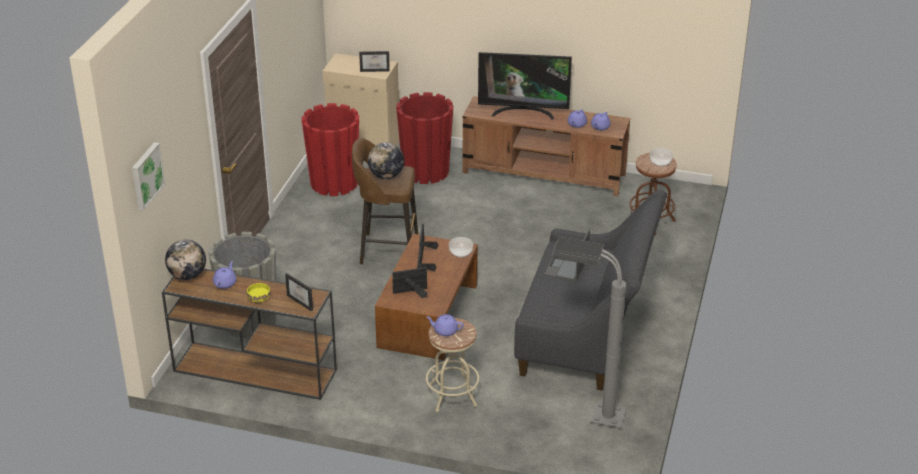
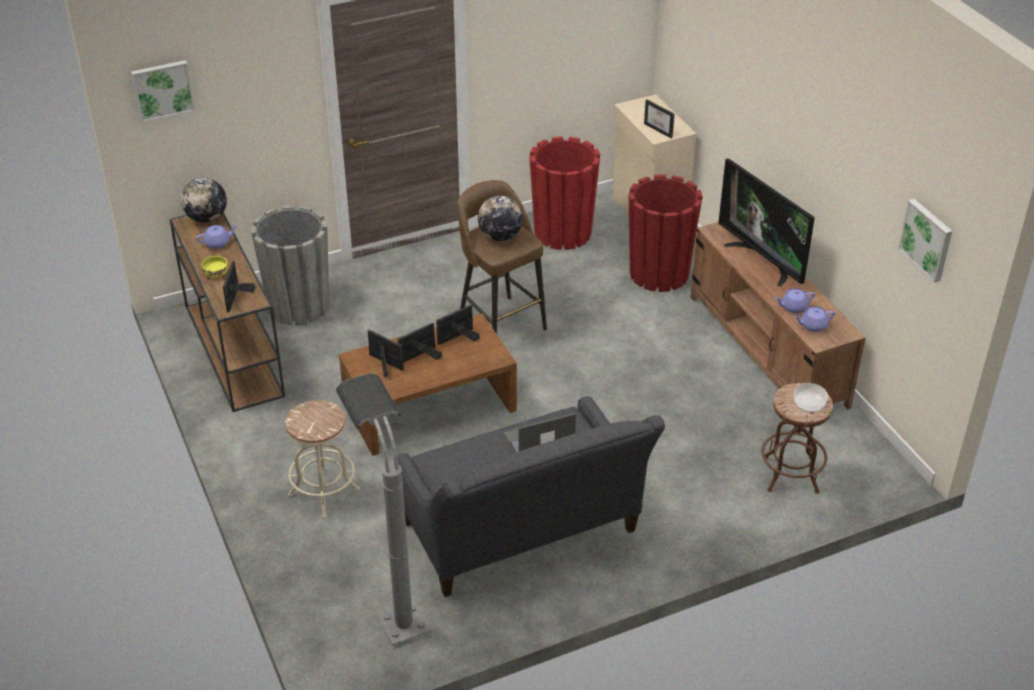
camera: 50 degrees right, 5 degrees up
(445, 331) = (312, 414): purple teapot -> none
(460, 252) = (488, 359): bowl -> none
(672, 26) = (927, 239): none -> picture

